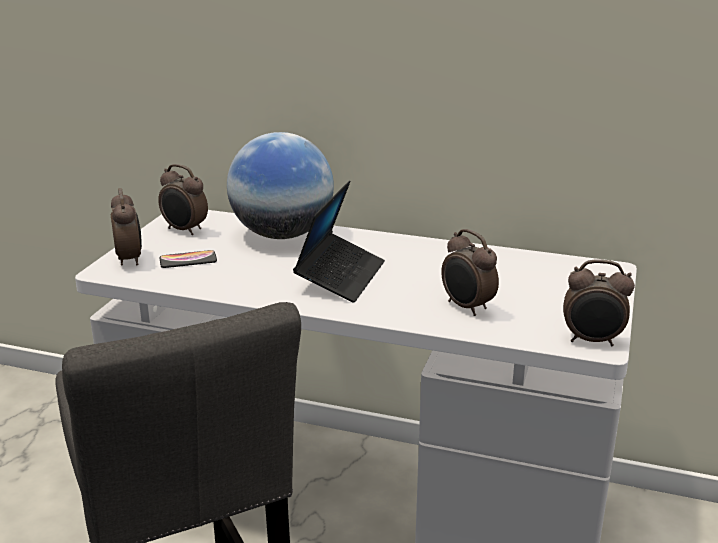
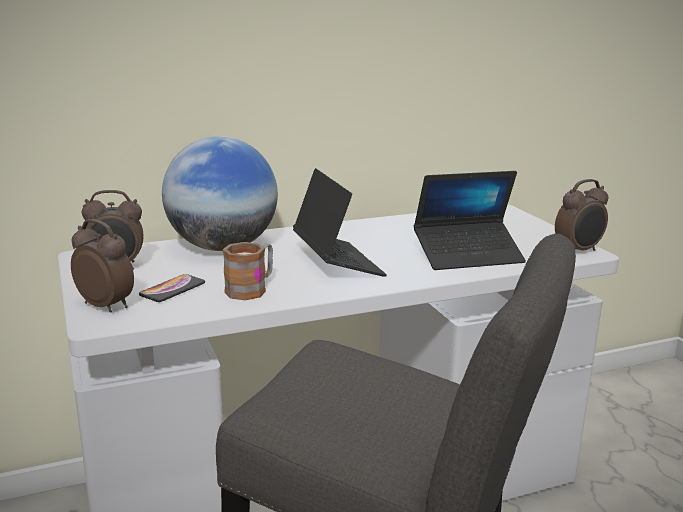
camera: 40 degrees left, 5 degrees down
(237, 278) = (251, 289): none -> mug
(467, 307) = (468, 255): alarm clock -> laptop

